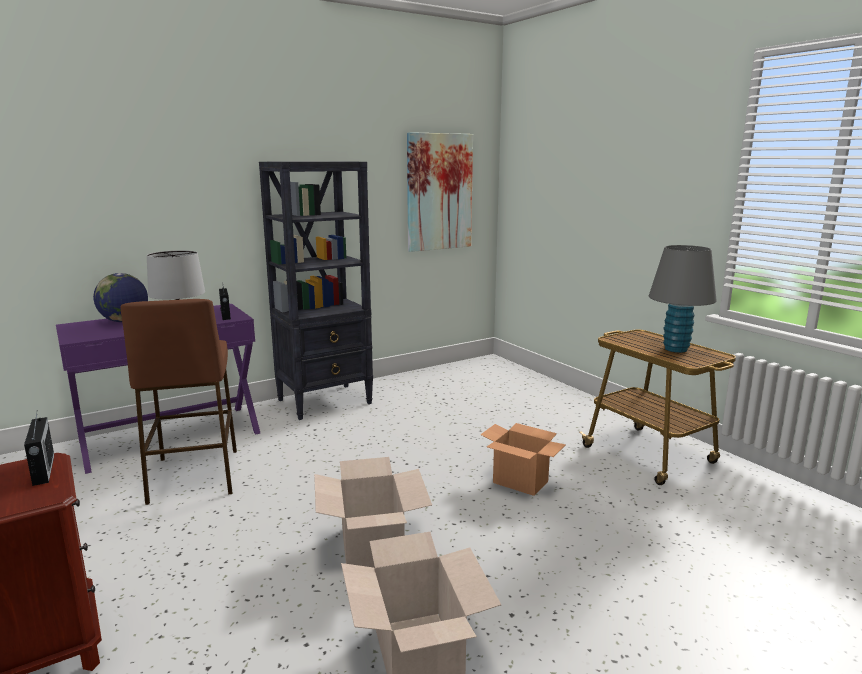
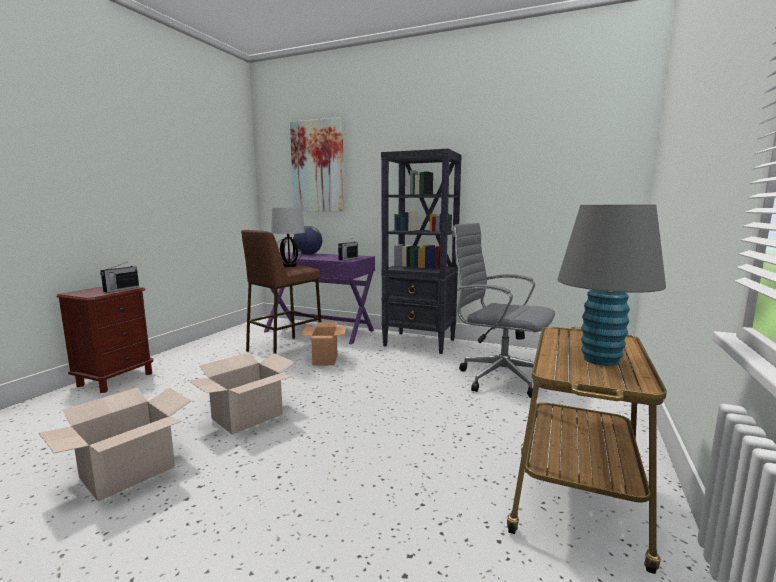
camera: 55 degrees right, 5 degrees down
(439, 192) = (567, 181): picture -> picture (317, 166)
(458, 404) = (498, 378): none -> grey office chair
(521, 482) = (400, 443): cardboard box -> cardboard box (325, 360)

